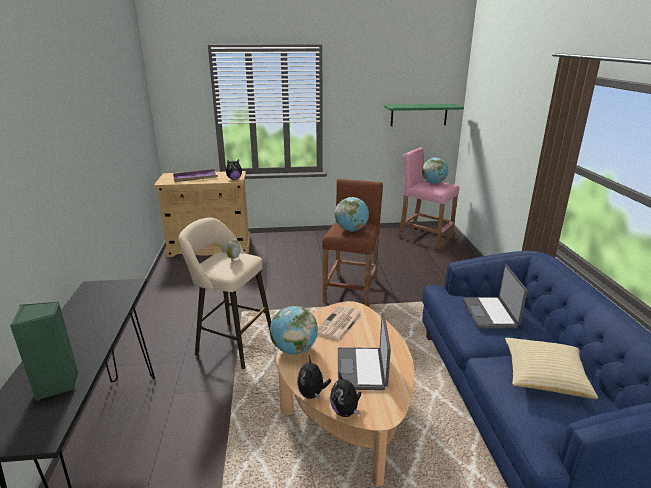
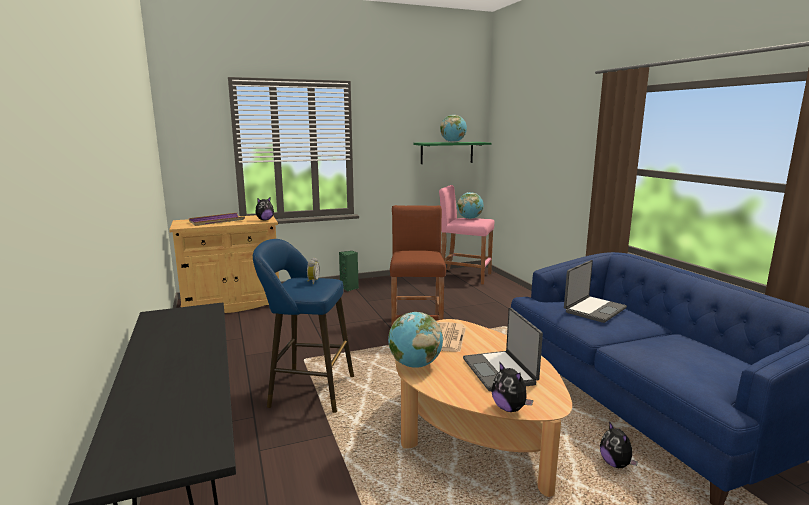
camera: 15 degrees left, 10 degrees down
(58, 385) = (184, 404): green speaker -> green speaker (349, 288)
(231, 344) = (307, 391): beige stool -> blue stool
(312, 394) = (463, 399): plush toy -> plush toy (616, 464)
(351, 230) = (418, 255): globe -> globe (453, 142)
(490, 313) = (594, 310): laptop -> laptop turned 120 degrees counterclockwise
(544, 378) = (680, 350): pillow -> none

